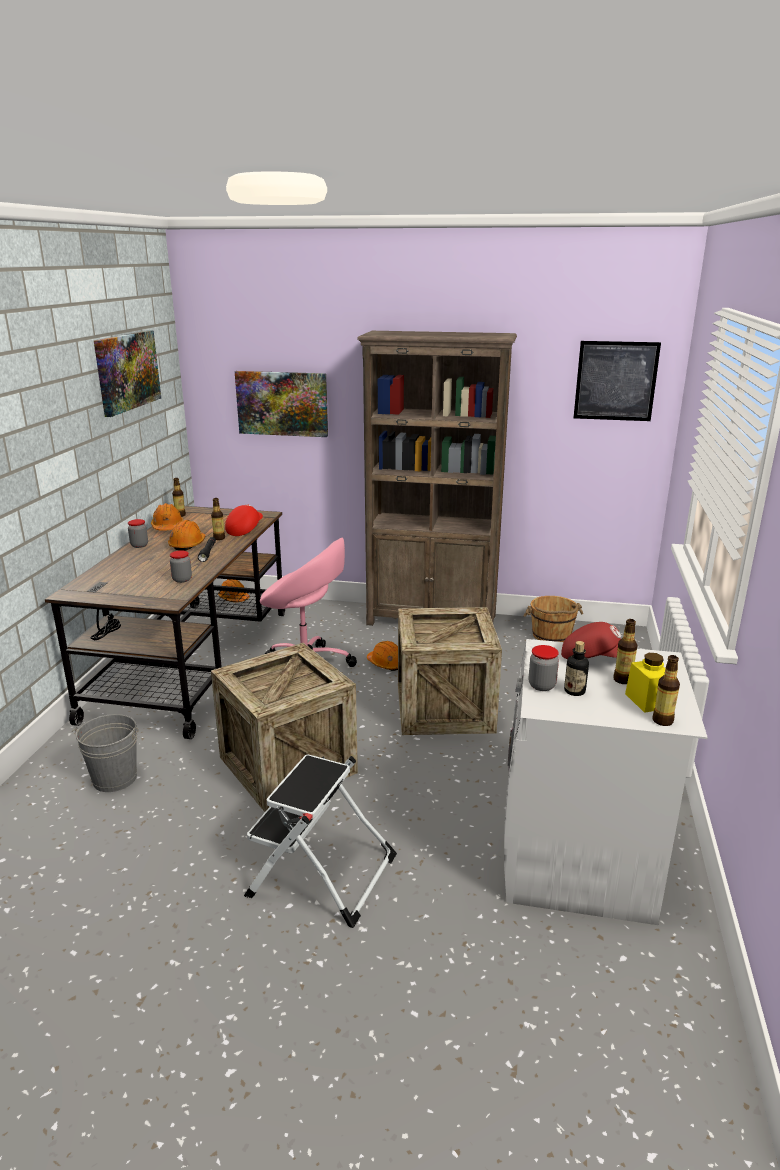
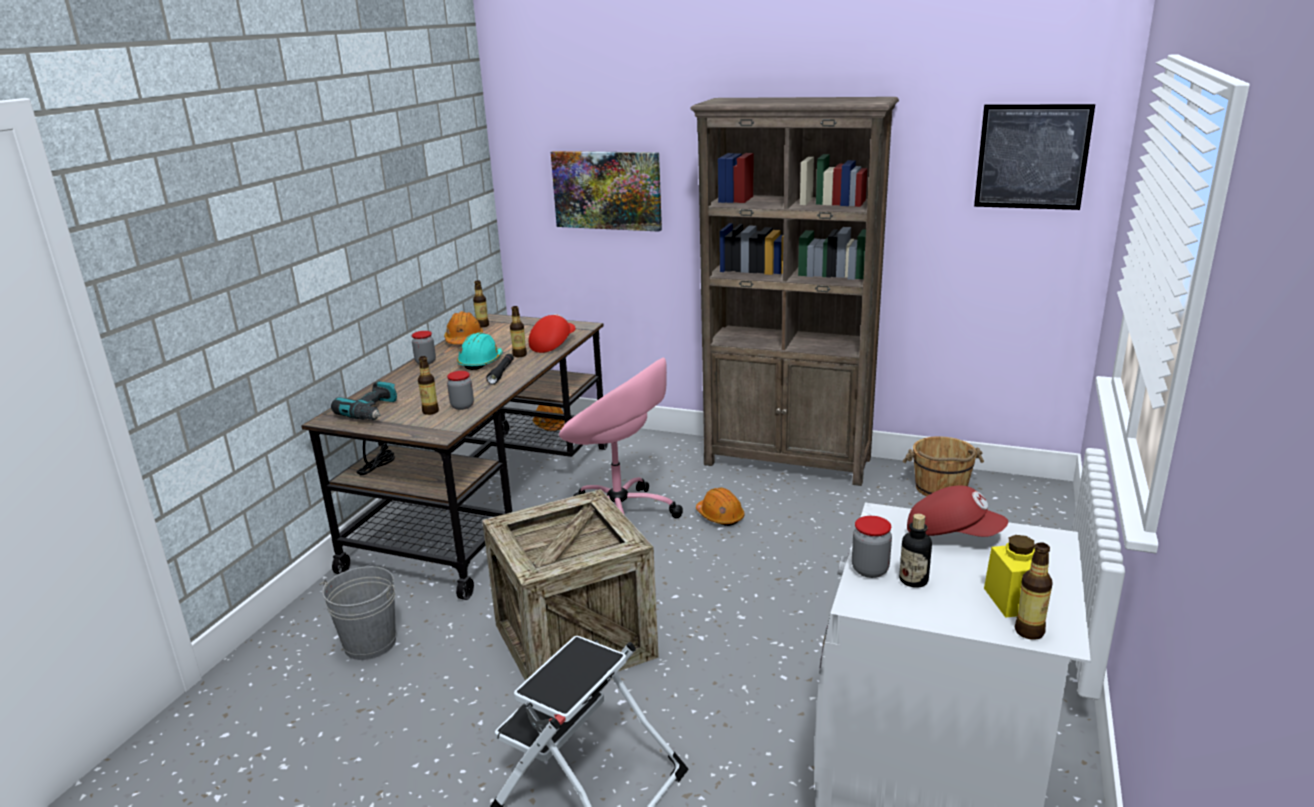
camera: 10 degrees right, 0 degrees up
(105, 586) = (373, 411): none -> power drill
(127, 371) = (416, 154): picture -> none
(187, 544) = (481, 362): orange hard hat -> turquoise hard hat
(444, 708) = (783, 578): crate -> none
(622, 680) = (985, 568): bottle -> bottle (430, 411)

